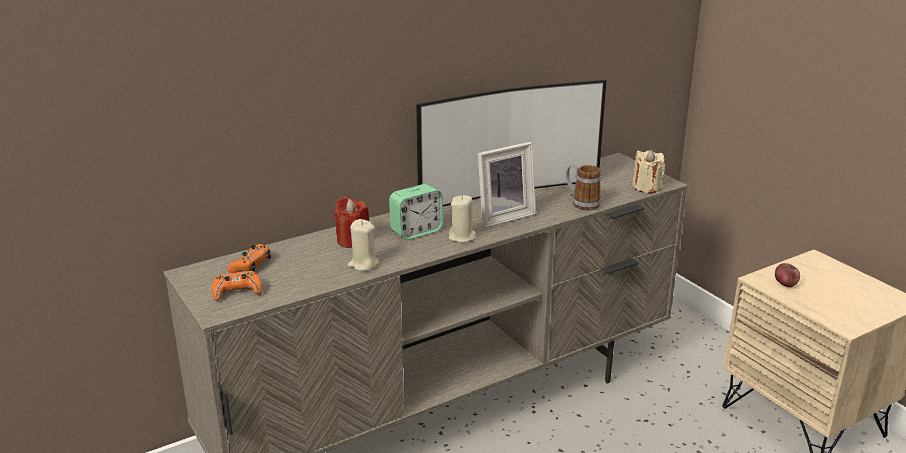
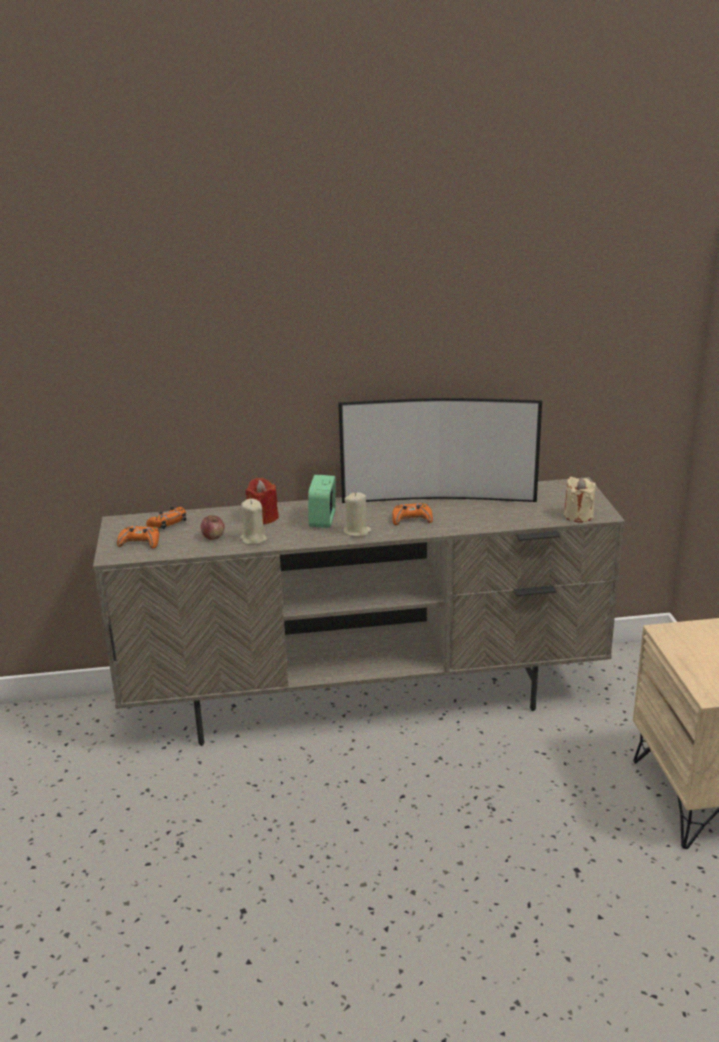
camera: 25 degrees right, 0 degrees up
(416, 231) = (323, 520): alarm clock -> alarm clock turned 105 degrees clockwise
(503, 216) = (411, 519): picture frame -> orange game controller
(581, 203) = (497, 520): mug -> none
(785, 284) = (687, 641): apple -> apple (213, 537)

